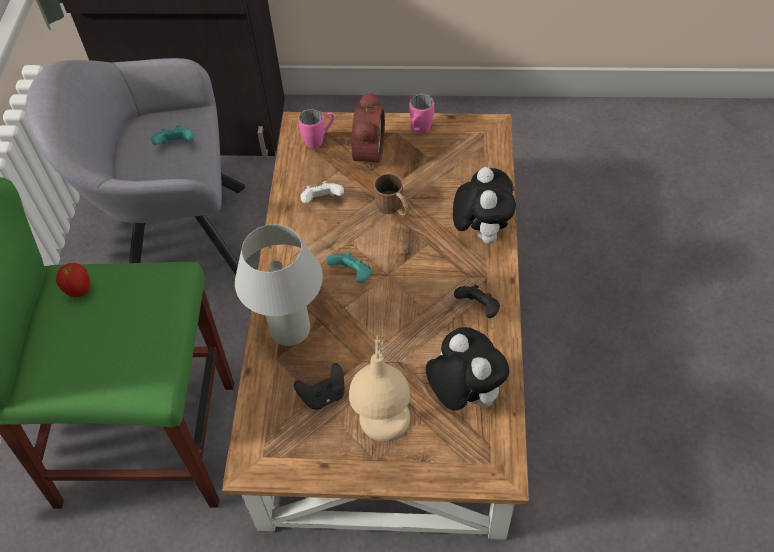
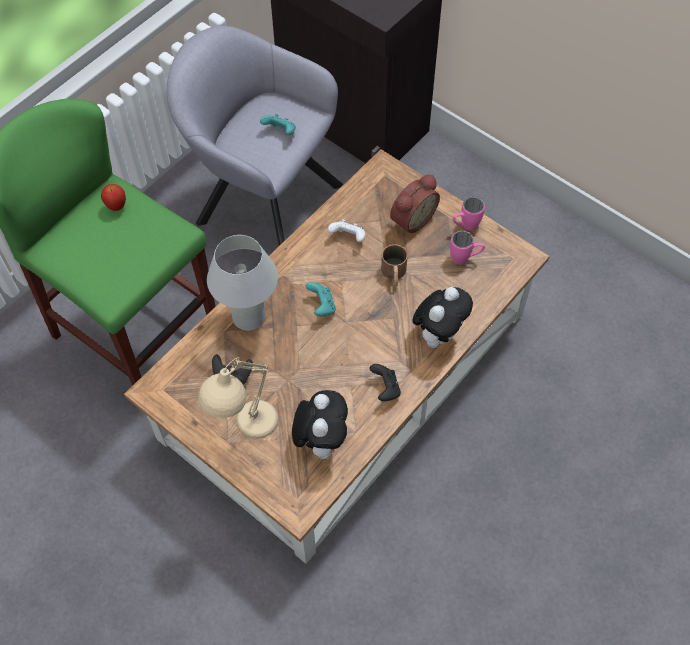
camera: 35 degrees right, 5 degrees up
(319, 140) = (387, 188): pink mug -> pink mug (465, 258)

